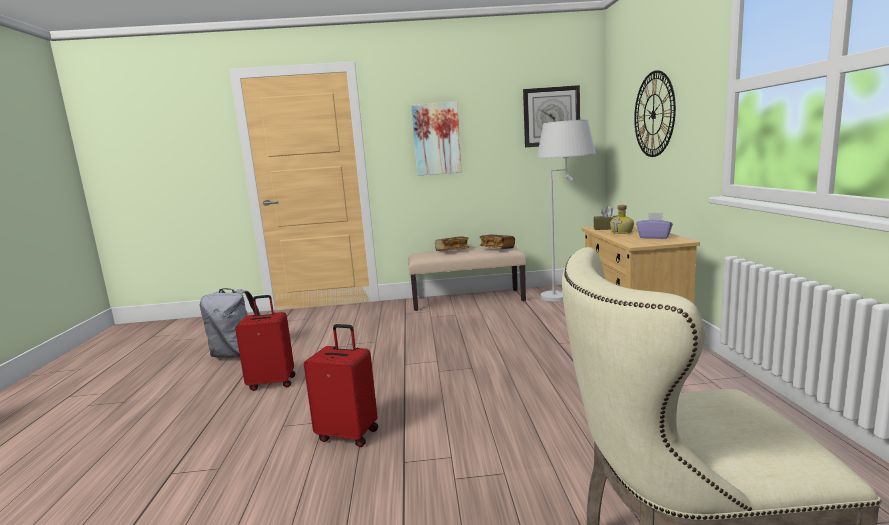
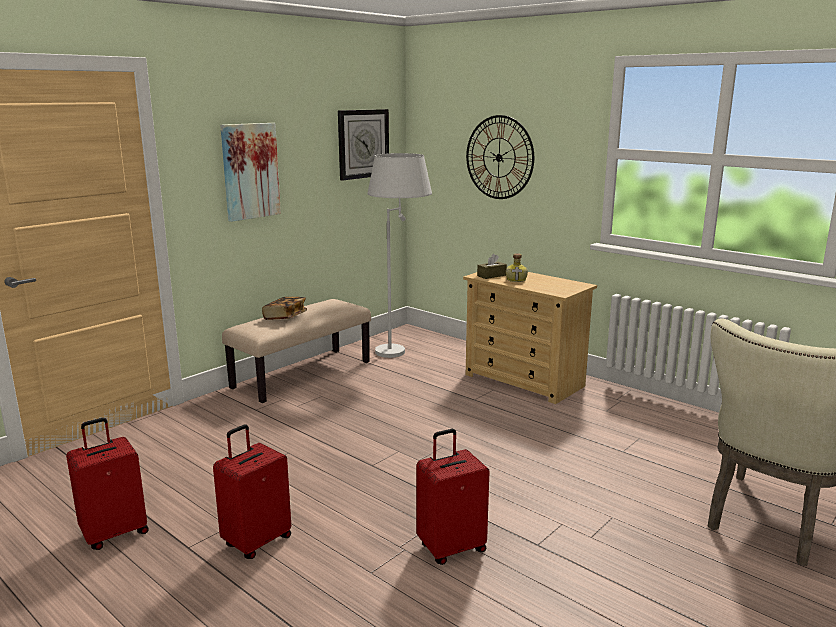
camera: 45 degrees left, 5 degrees up
(236, 354) = (114, 533): grey backpack -> red suitcase
(497, 249) = (334, 306): book -> none
(654, 237) = (555, 283): purple tissue box -> none

